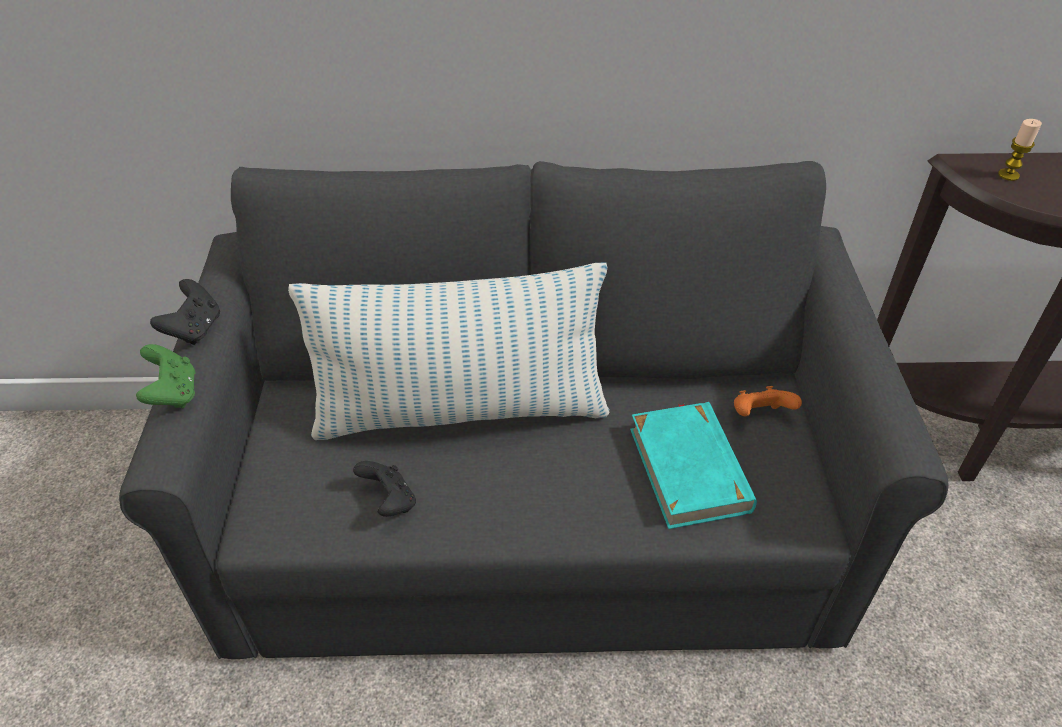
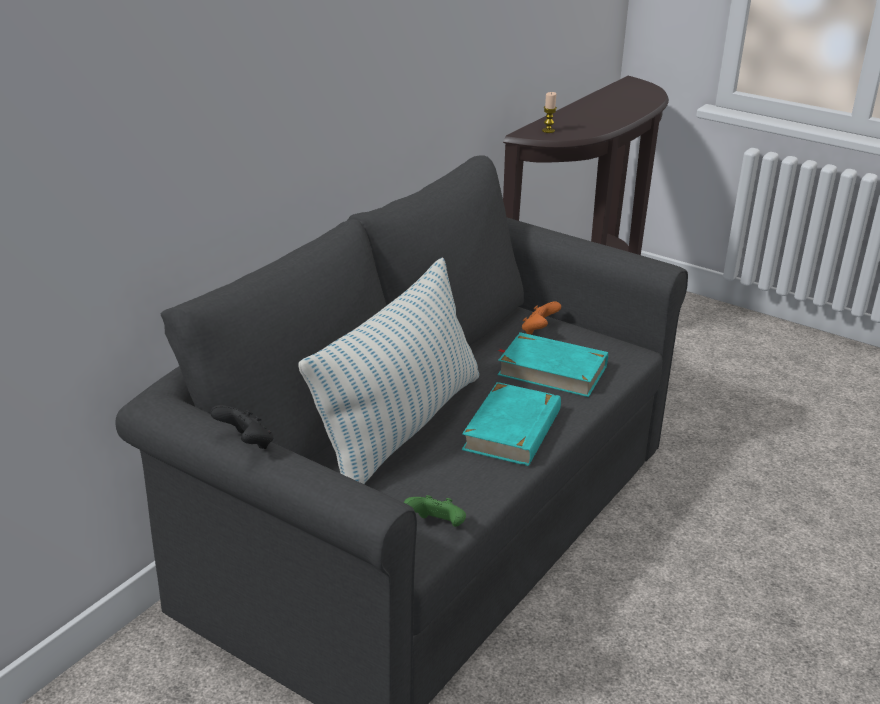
camera: 55 degrees left, 15 degrees down
(173, 394) = (313, 473): green game controller -> green game controller (437, 526)
(389, 501) = (449, 489): black game controller -> none
(537, 497) = (513, 430): none -> turquoise book

